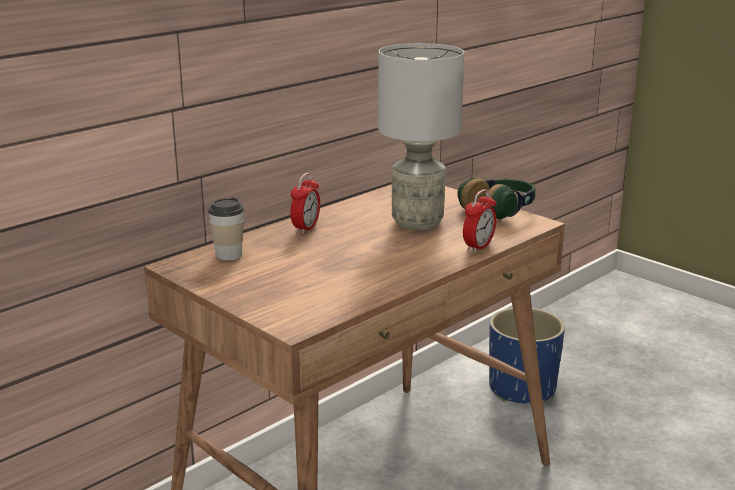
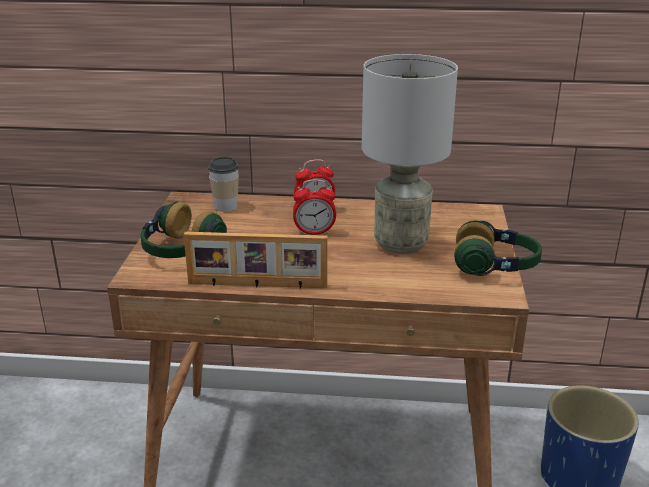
camera: 50 degrees right, 5 degrees up
(280, 296) = (181, 251): none -> headphones
(396, 287) = (257, 285): none -> picture frame
(478, 247) = (394, 288): alarm clock -> alarm clock (314, 232)

